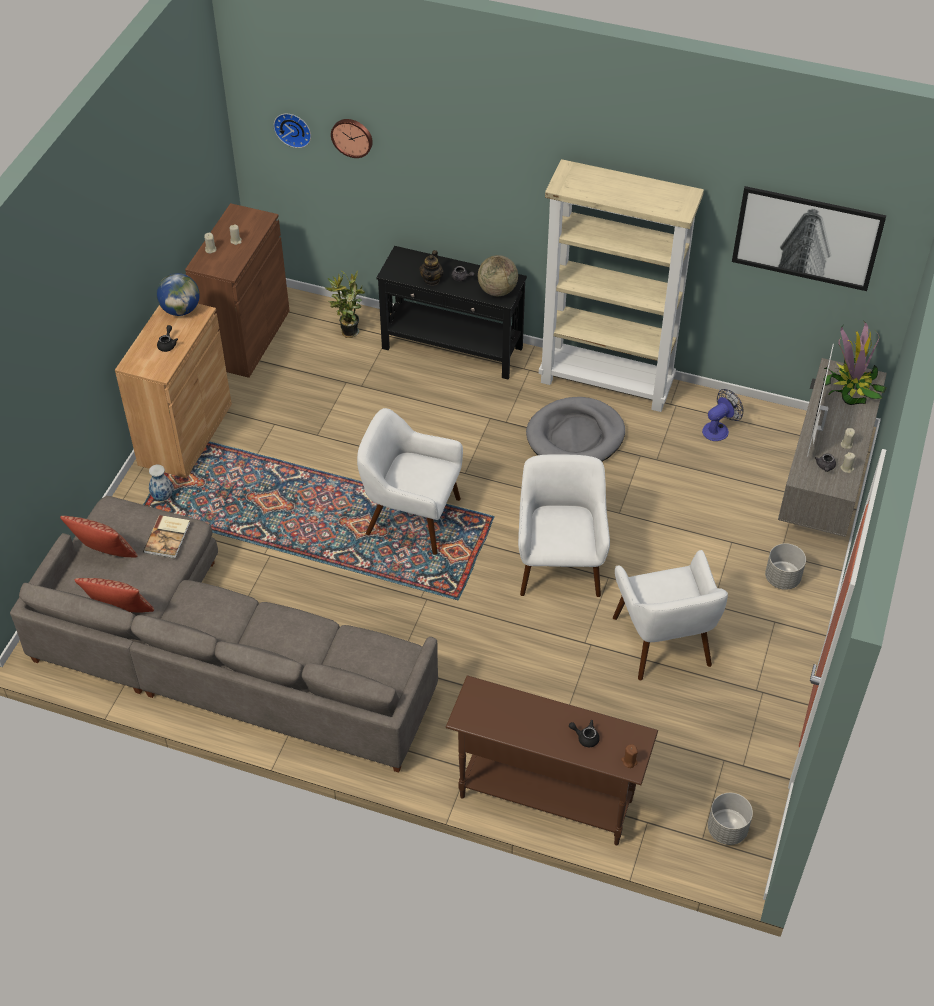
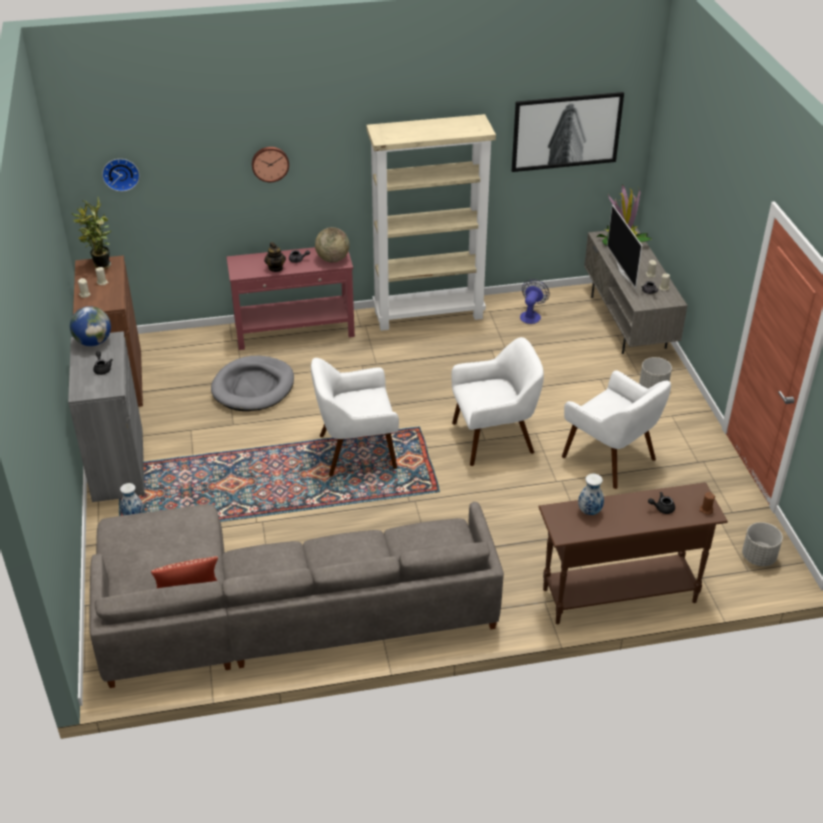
camera: 30 degrees left, 10 degrees down
(105, 555) = (140, 560): pillow -> none
(168, 537) = (187, 525): book -> none
(185, 434) = (118, 464): brown cabinet -> grey cabinet
(347, 332) = (202, 348): potted plant -> potted plant (100, 266)
(352, 137) = (177, 164): wall clock -> wall clock (270, 163)
(452, 349) = (295, 331): black console table -> red console table
(510, 705) = (589, 511): none -> vase
(559, 564) = (494, 438): white armchair -> white armchair turned 105 degrees clockwise
(575, 436) = (435, 354): grey dog bed -> grey dog bed (253, 387)

